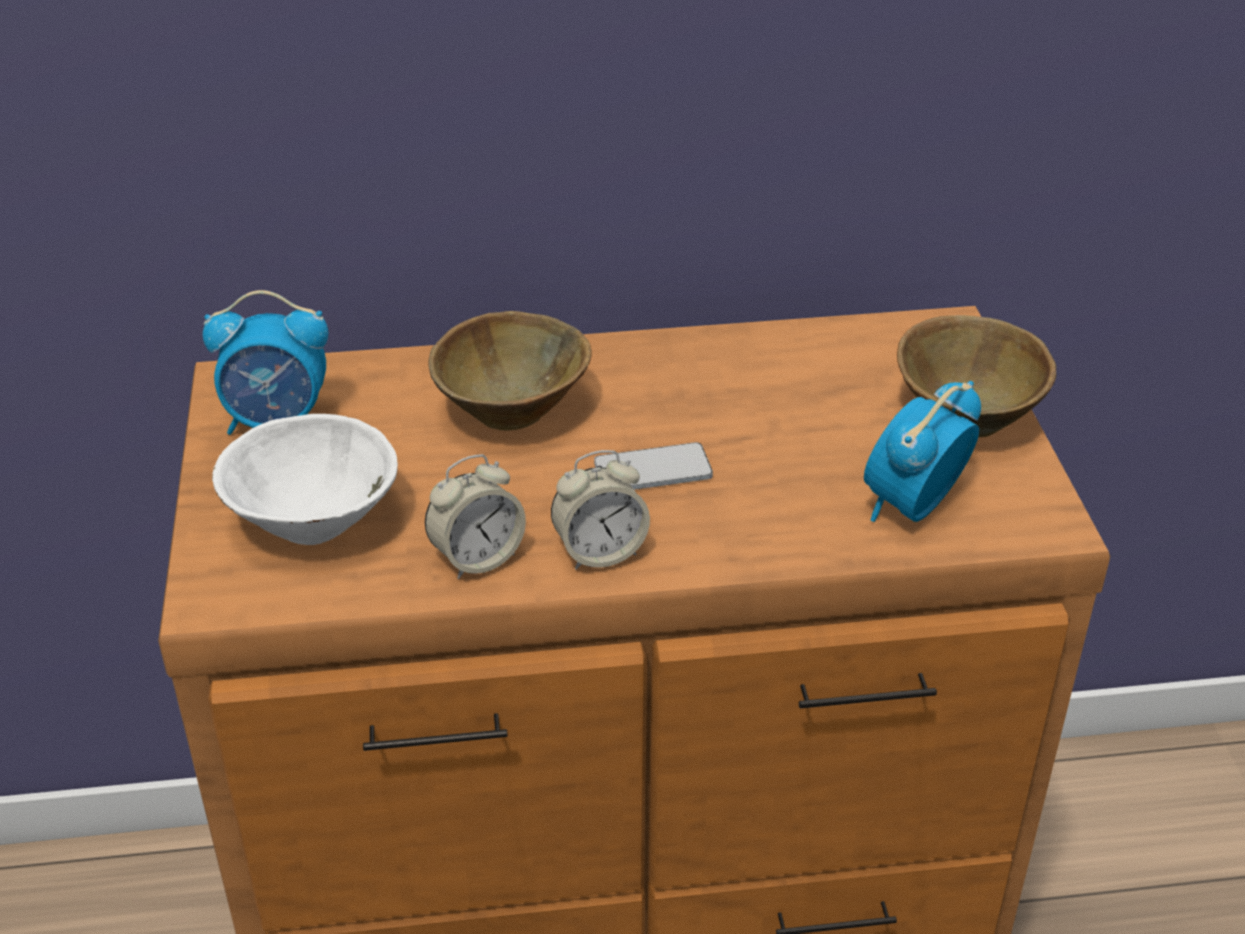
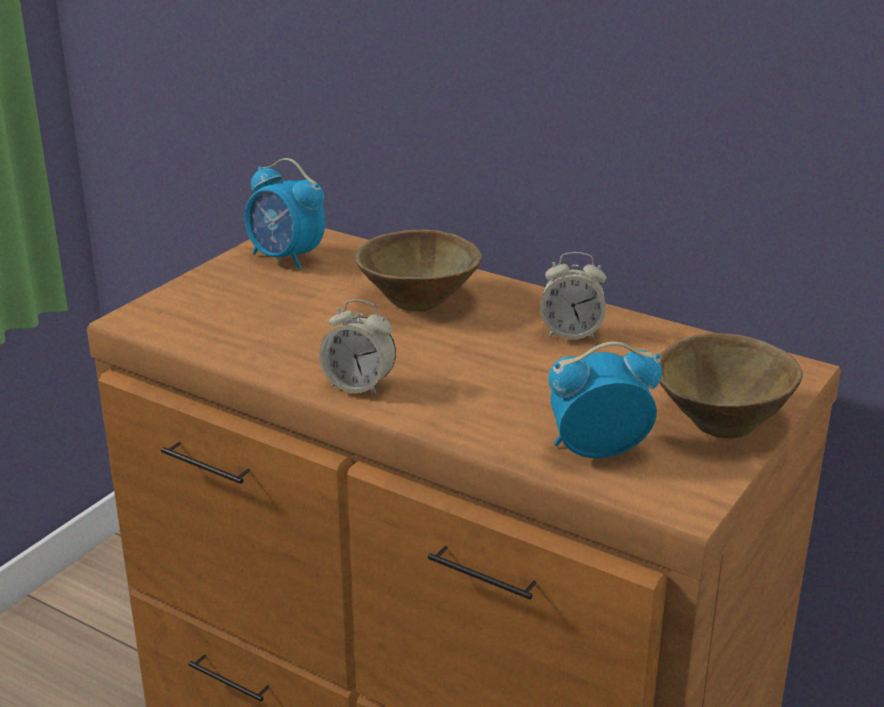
camera: 40 degrees right, 10 degrees down
(312, 524) = (230, 308): white bowl -> none
(477, 558) = (288, 359): alarm clock -> alarm clock (571, 333)
(653, 470) = (455, 361): phone -> none

